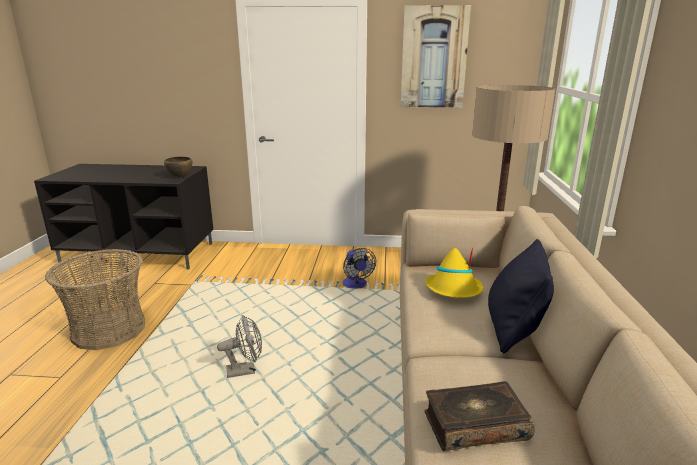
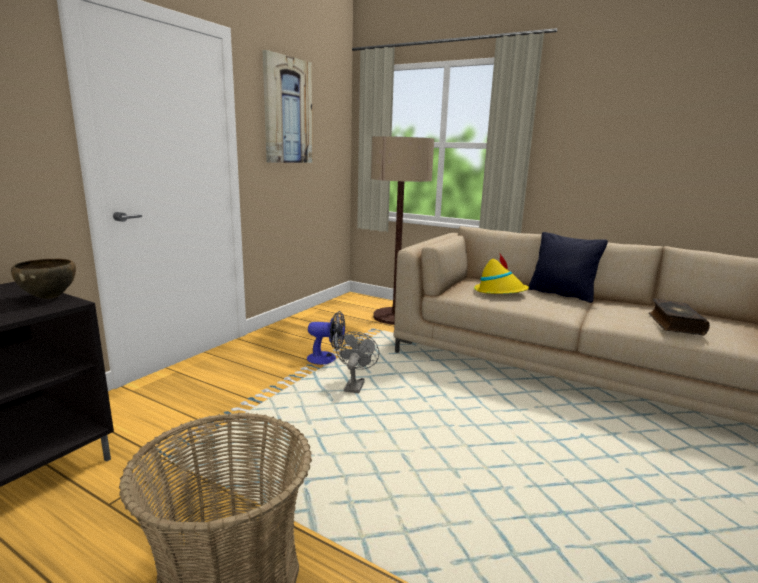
camera: 65 degrees left, 5 degrees down
(246, 370) = (444, 454): grey fan -> grey fan (355, 385)

